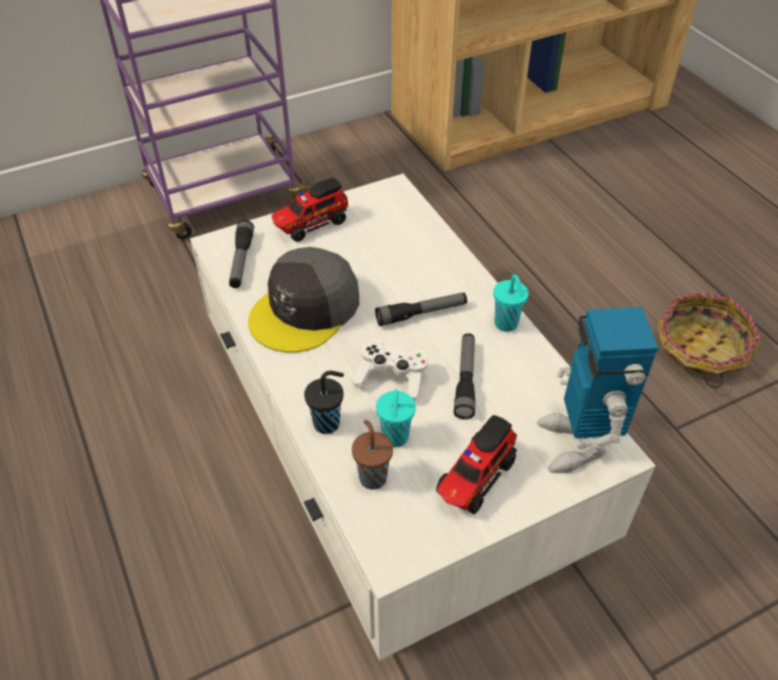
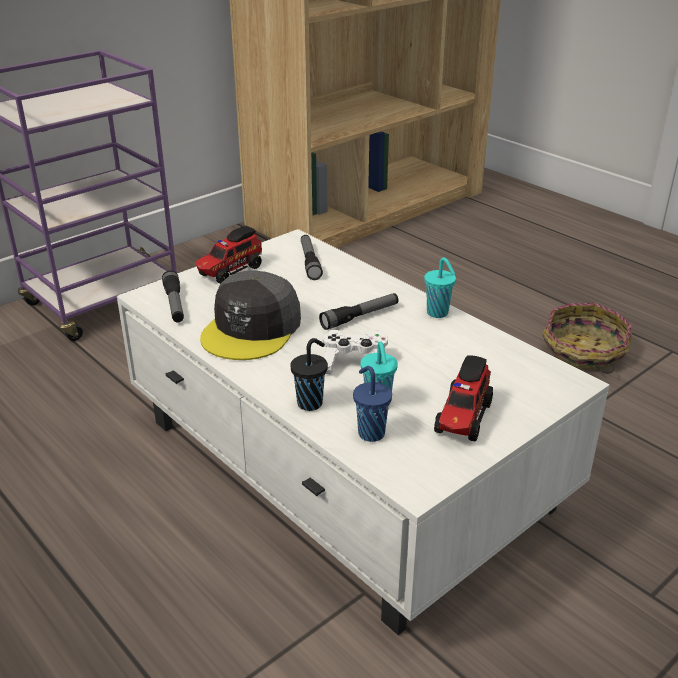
camera: 15 degrees left, 15 degrees down
(372, 476) = (370, 433): brown cup -> blue cup
(465, 380) = (421, 354): flashlight -> flashlight (310, 262)
(577, 444) = (538, 381): toy robot -> none

